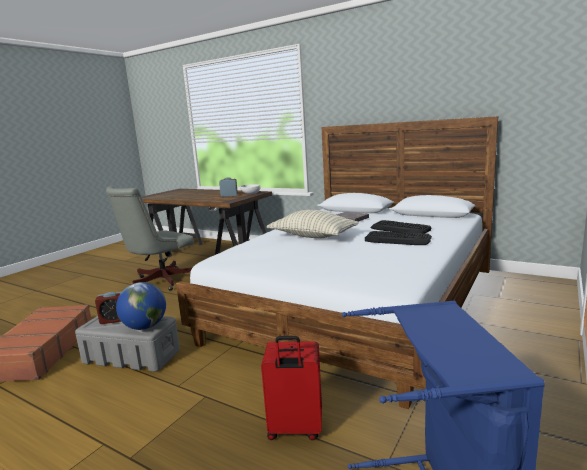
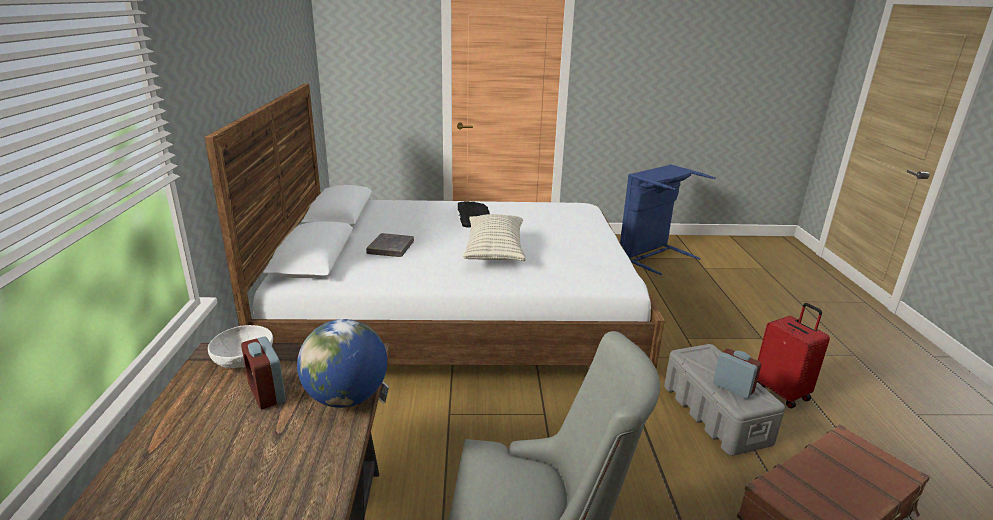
camera: 125 degrees left, 10 degrees up
(145, 327) = (709, 356): globe -> globe (346, 397)
(295, 429) = (660, 295): red suitcase -> red suitcase (782, 392)
(400, 229) = (428, 219): keyboard -> none

